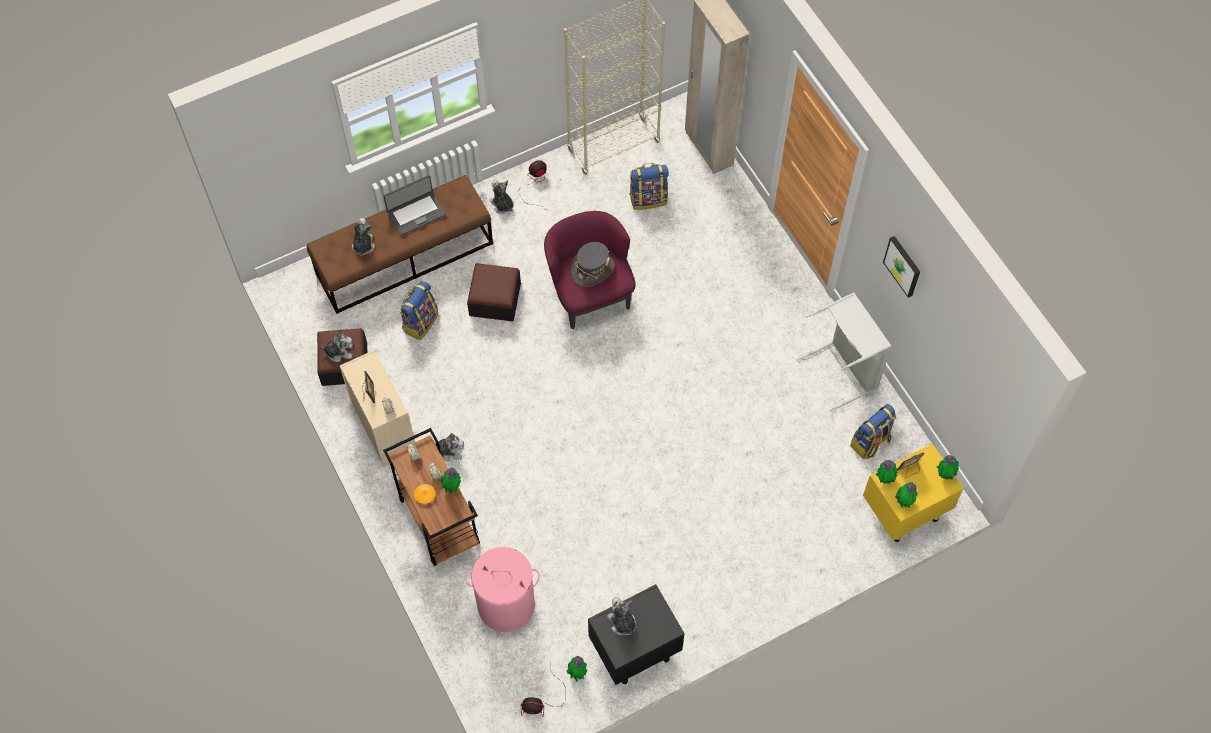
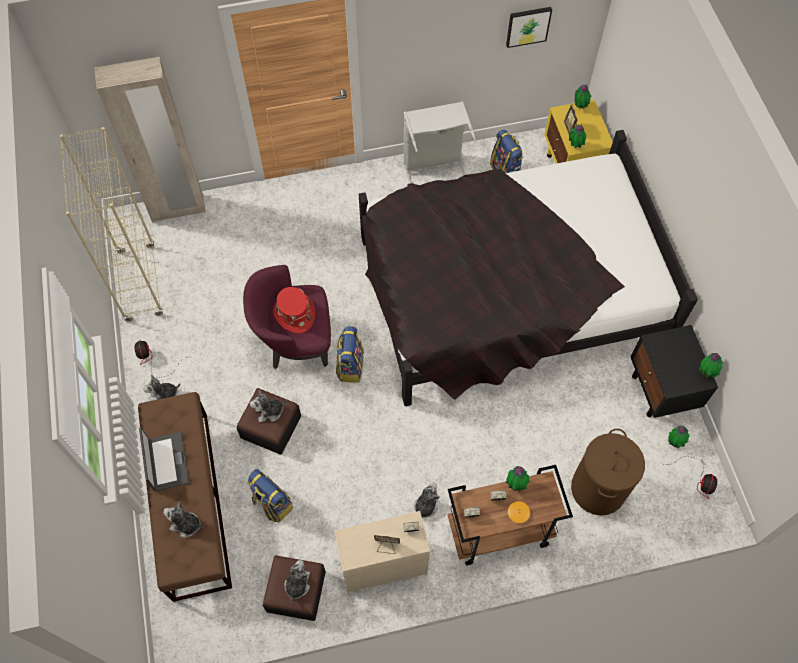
camera: 75 degrees left, 0 degrees up
(506, 604) = (598, 488): pink laundry basket -> brown laundry basket
(592, 269) = (294, 314): grey hat -> red hat
(622, 622) = (674, 371): plush toy -> plush toy (269, 411)
(648, 198) = (210, 269): backpack -> backpack (350, 366)
(709, 477) = (508, 293): none -> black bed
(903, 265) = (437, 33): picture -> picture (528, 26)
(904, 502) = (598, 139): potted plant -> potted plant (706, 373)

